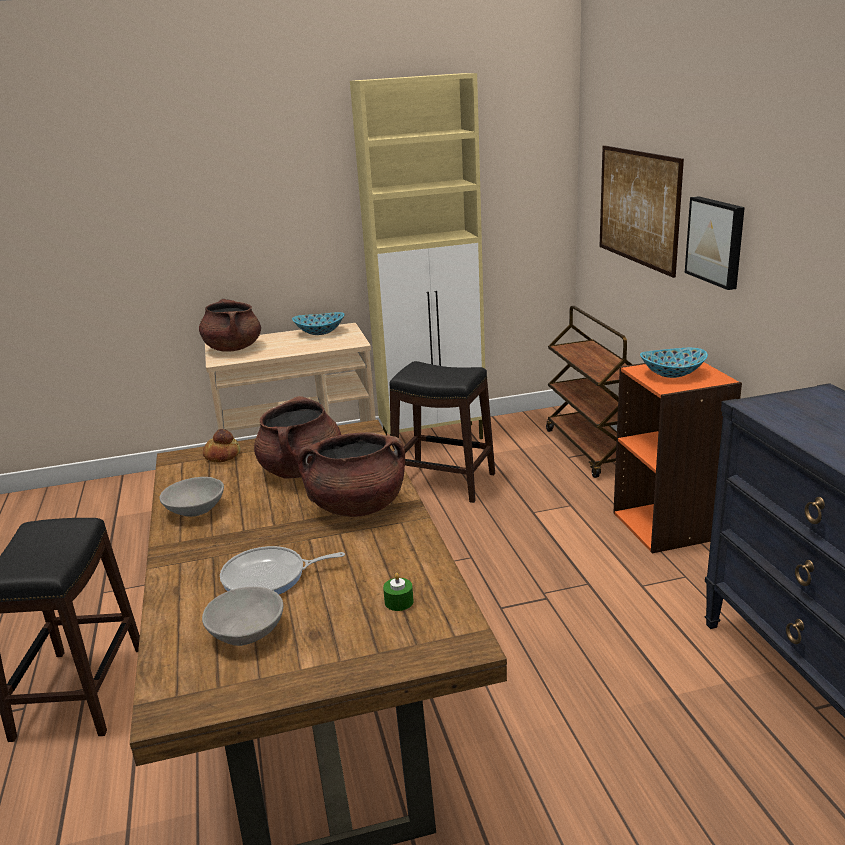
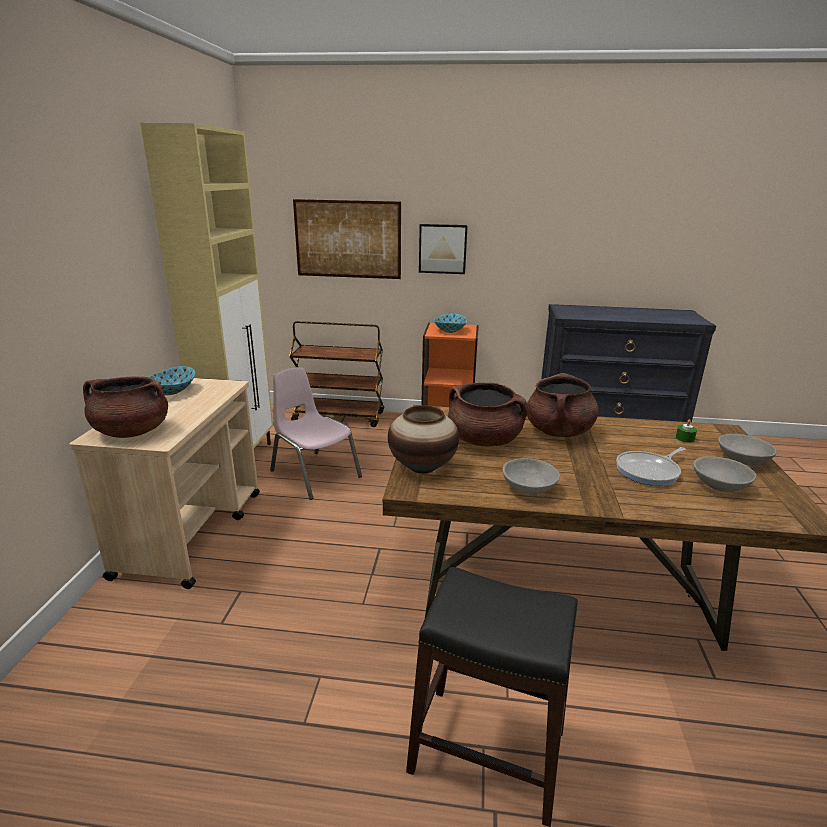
camera: 70 degrees left, 0 degrees up
(222, 455) = (422, 467): bread -> vase
(269, 577) = (649, 471): frying pan -> frying pan turned 45 degrees clockwise
(345, 656) = (742, 460): none -> grey bowl
(443, 481) = (315, 474): black stool -> pink chair

